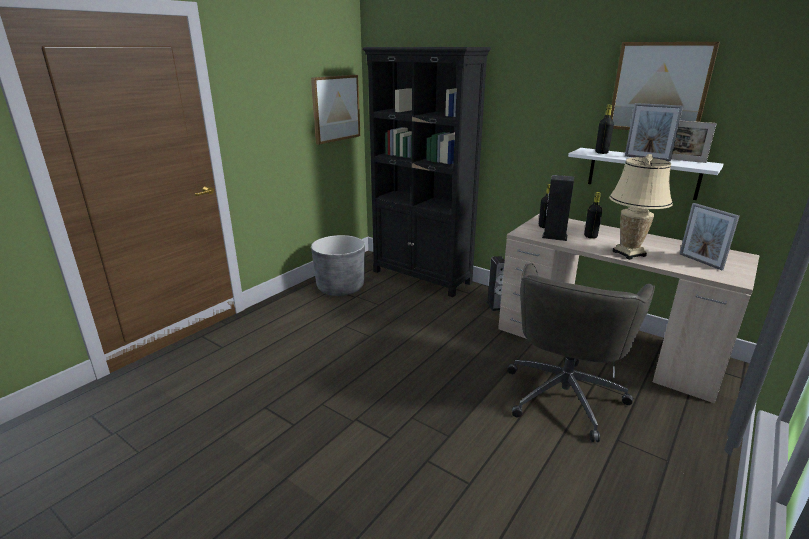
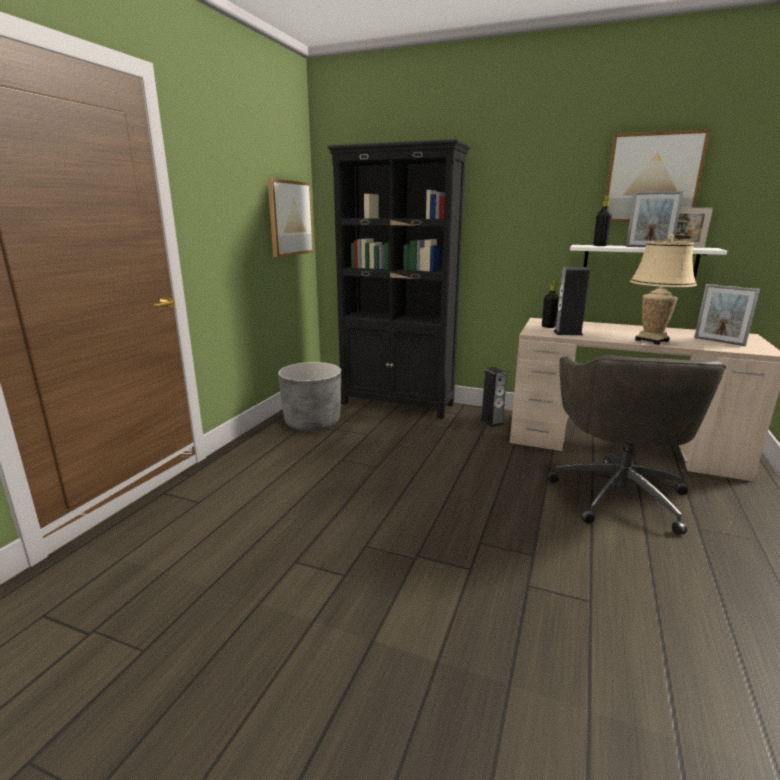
camera: 15 degrees left, 5 degrees down
(590, 236) = (600, 331): black bottle -> none

